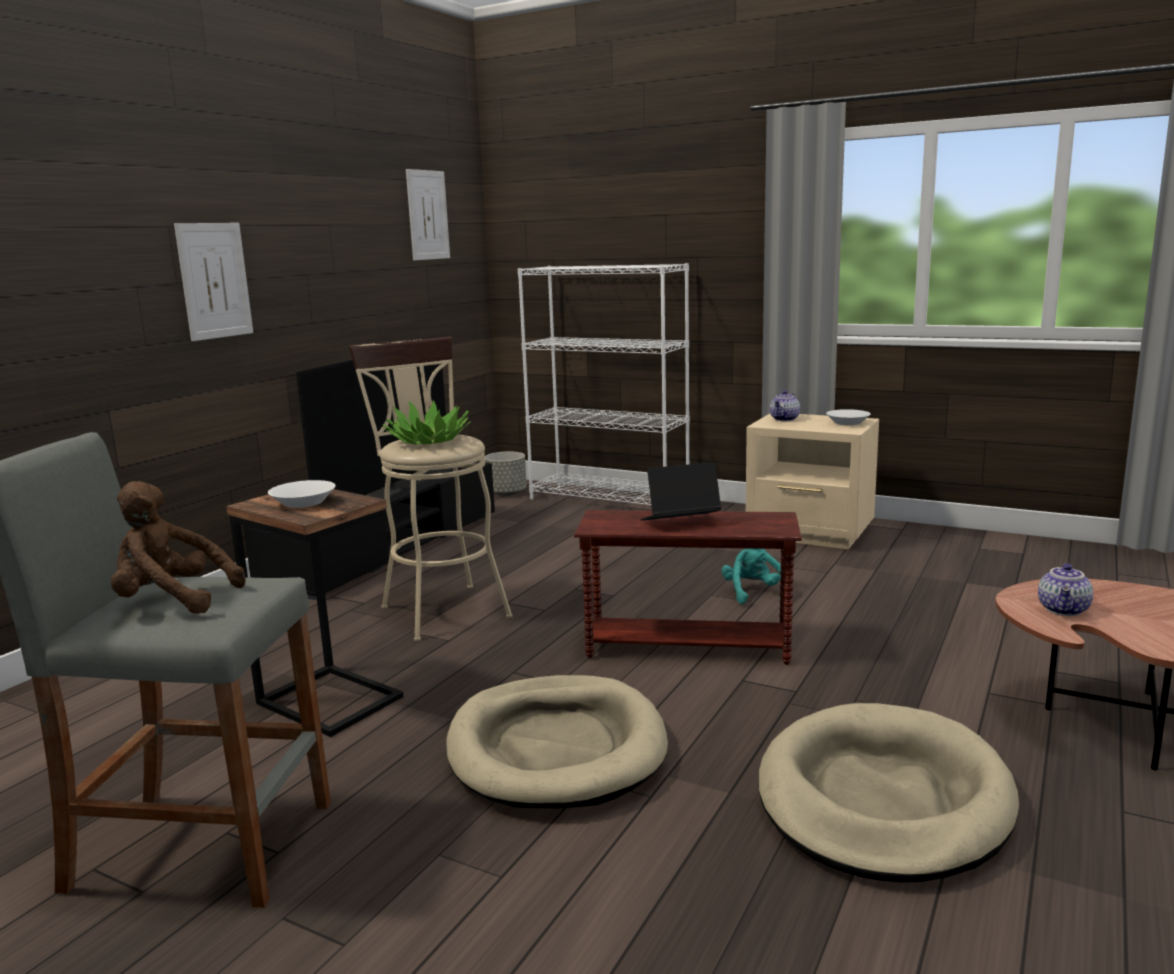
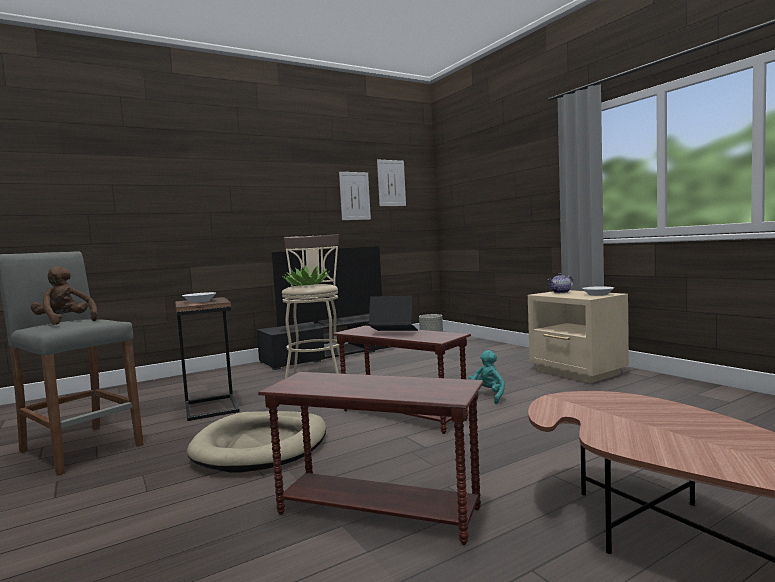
camera: 30 degrees right, 10 degrees down
(214, 280) = (252, 211): picture -> picture (354, 196)
(610, 499) = (481, 344): white bookcase -> none
(882, 799) = (377, 512): beige dog bed -> brown side table
(1064, 610) = (578, 408): teapot -> none

